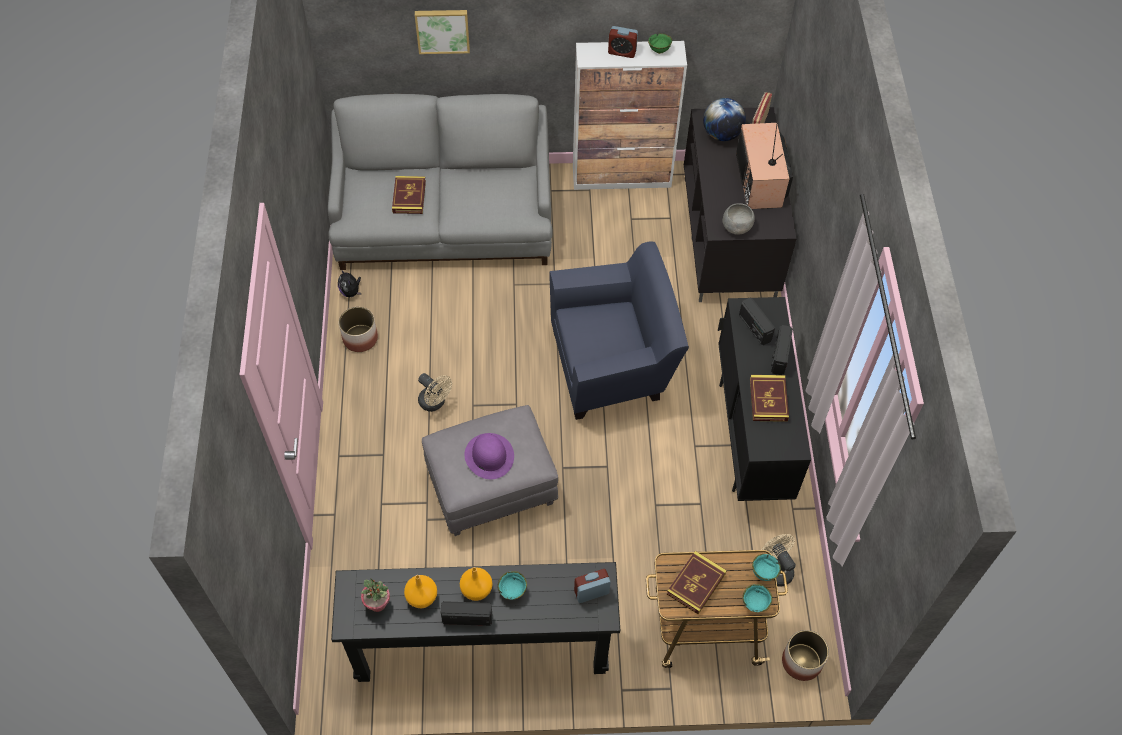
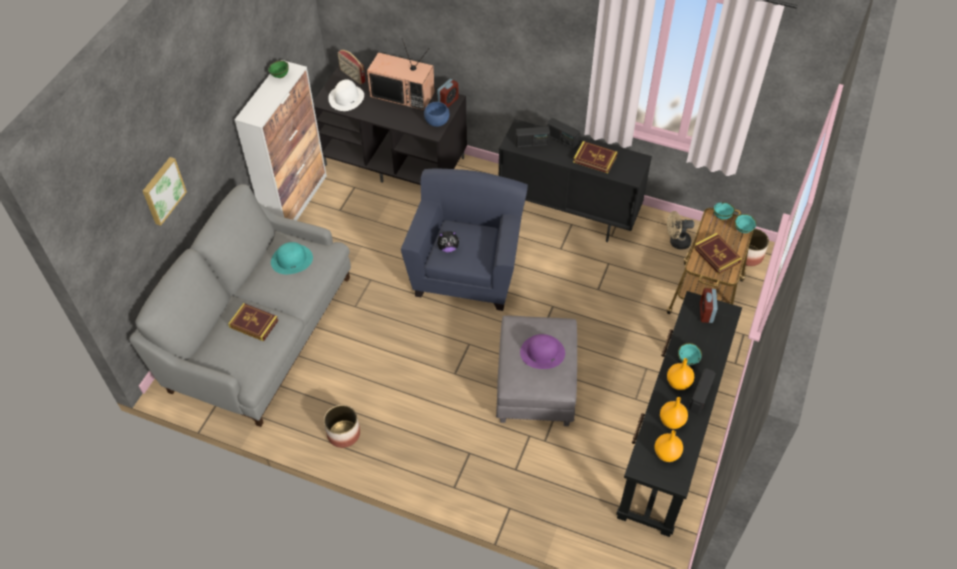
camera: 65 degrees left, 5 degrees down
(351, 292) = (290, 425): plush toy -> plush toy (448, 248)
(378, 603) = (666, 453): potted plant -> orange vase
(435, 403) = (439, 399): beige fan -> none
(500, 192) = (292, 259): none -> turquoise hat
(622, 52) = (265, 96): alarm clock -> alarm clock (448, 102)
(721, 134) = (346, 98): globe -> white hat
(737, 227) = (437, 122): grey bowl -> blue bowl

